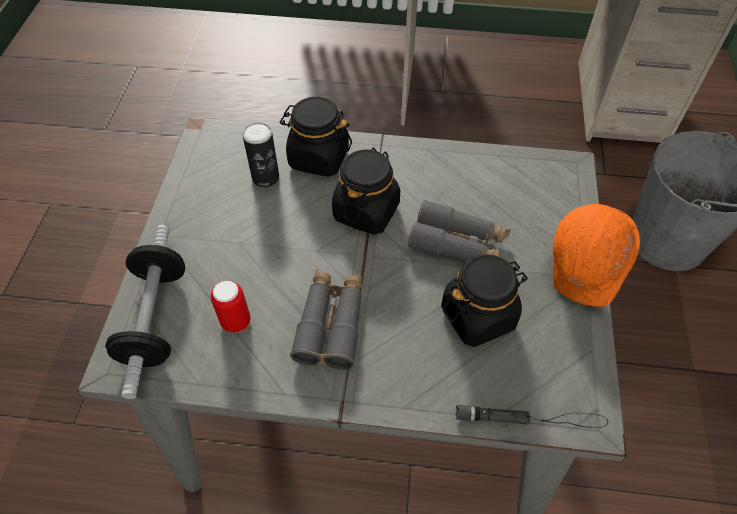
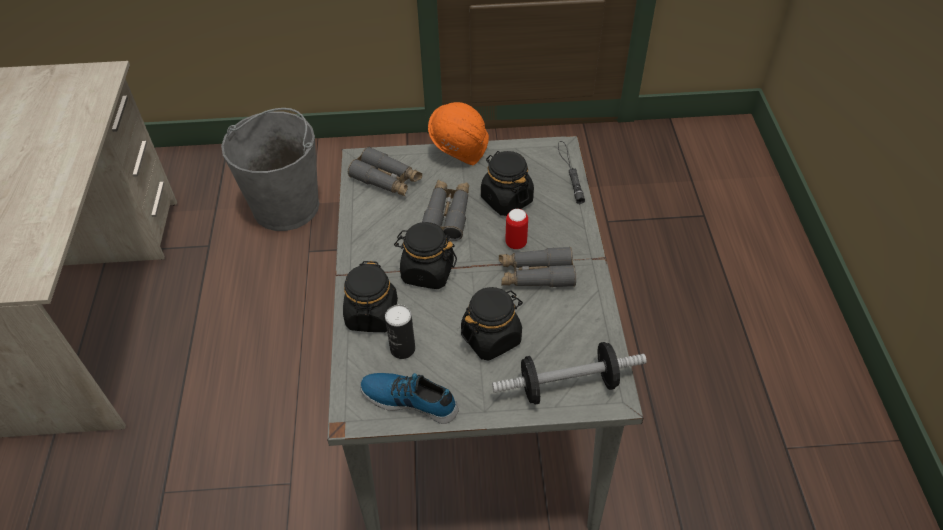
camera: 100 degrees left, 5 degrees down
(203, 177) = (410, 399): none -> shoe
(236, 321) = (553, 331): can -> can (516, 243)
(250, 257) = (491, 337): none -> black jar
(531, 189) = (386, 179): none -> grey binoculars

